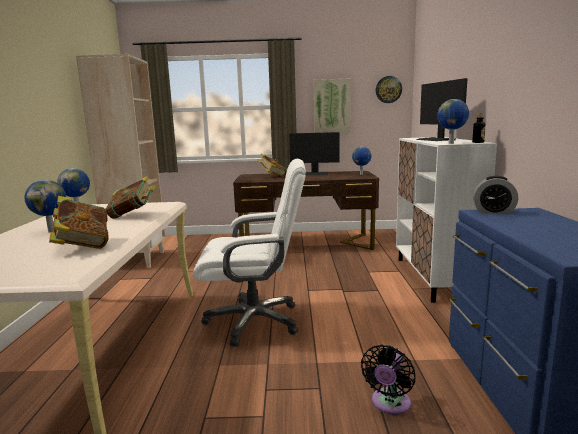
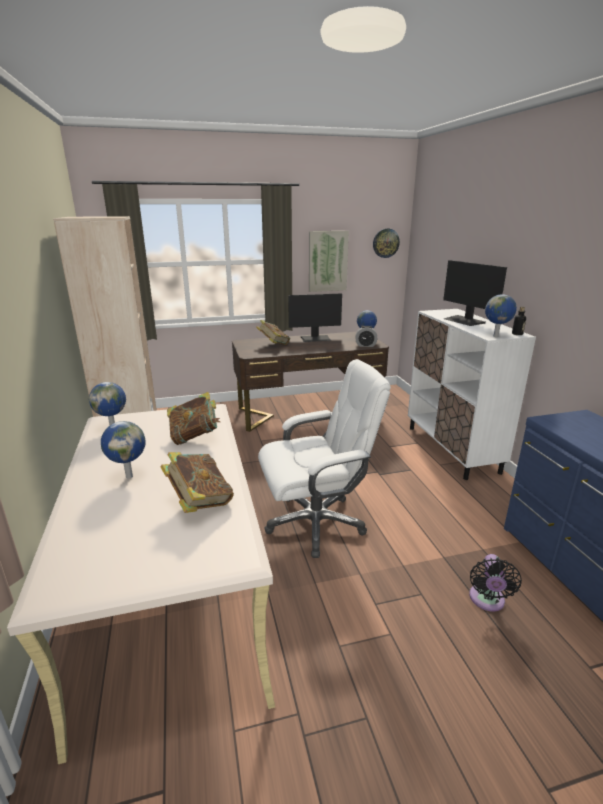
camera: 15 degrees left, 10 degrees up
(493, 212) = (558, 419): alarm clock -> alarm clock (365, 345)

